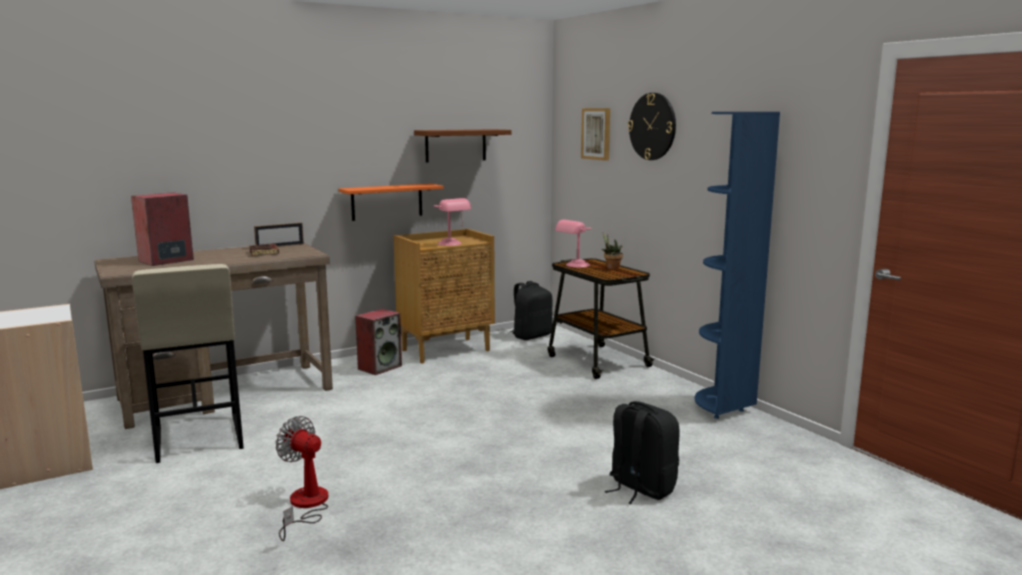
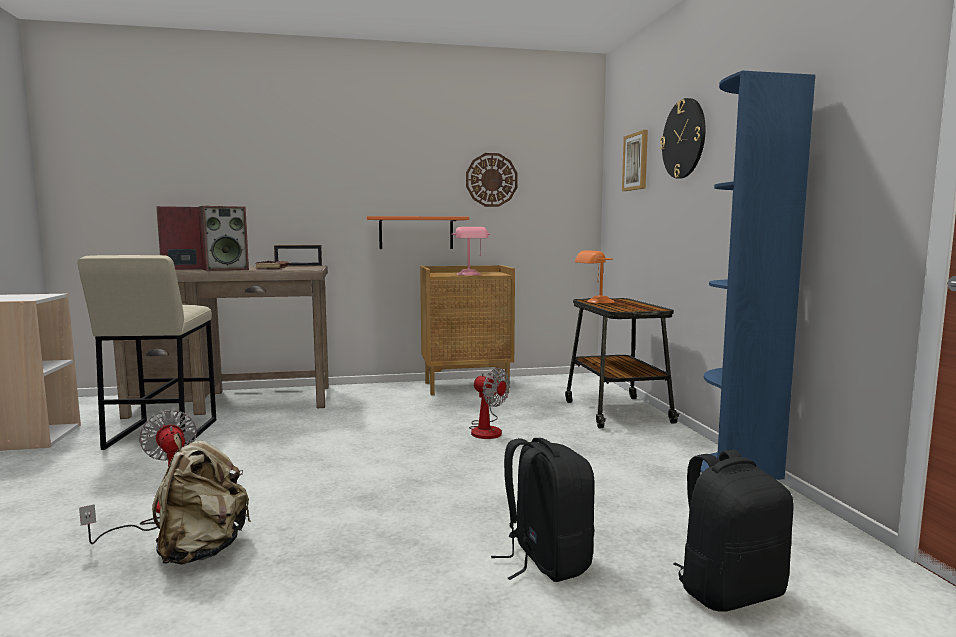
camera: 20 degrees right, 5 degrees down
(380, 367) = (388, 394): speaker -> speaker (226, 269)
(383, 528) = (202, 550): none -> beige backpack
(455, 145) = (491, 180): brown shelf -> wall clock
(506, 392) = (486, 429): none -> fan
(531, 336) = (565, 382): black backpack -> black backpack (729, 591)
(574, 265) = (596, 302): pink table lamp -> orange table lamp
(611, 268) = (634, 305): potted plant -> none

